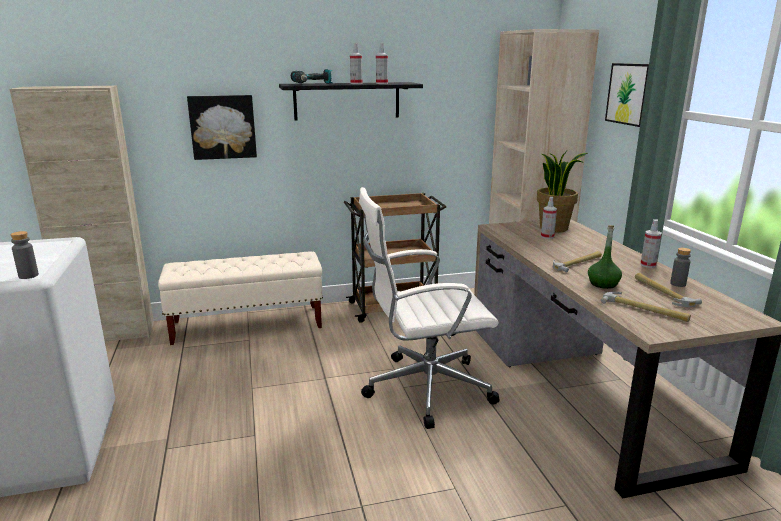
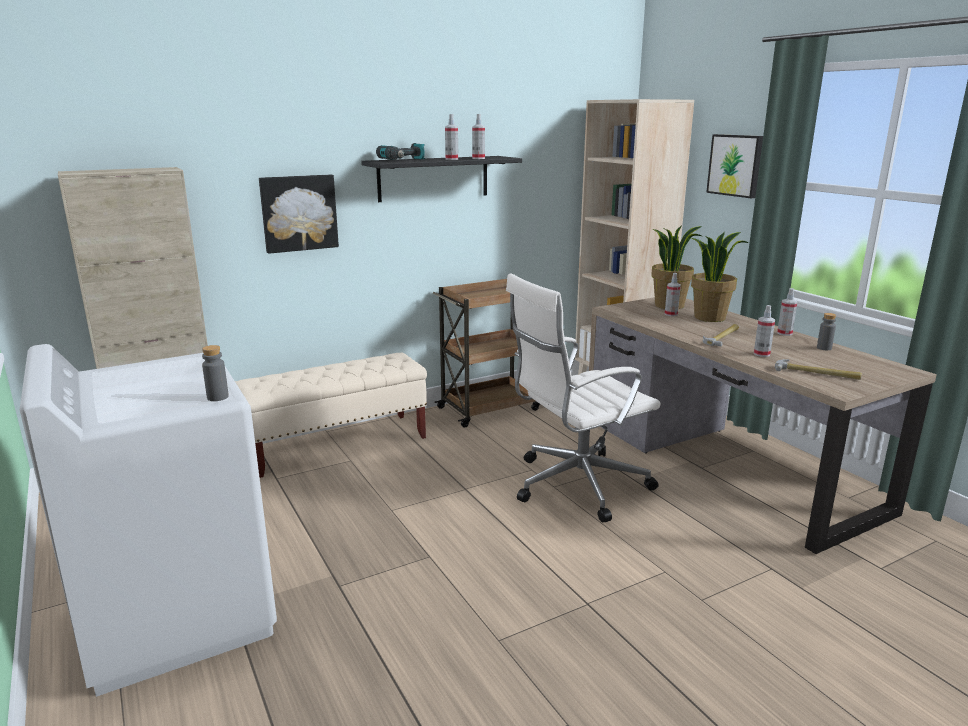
camera: 15 degrees left, 0 degrees up
(583, 243) = (709, 317): none -> potted plant
(603, 284) = (761, 354): green bottle -> spray bottle
(663, 292) = (818, 356): hammer -> none

